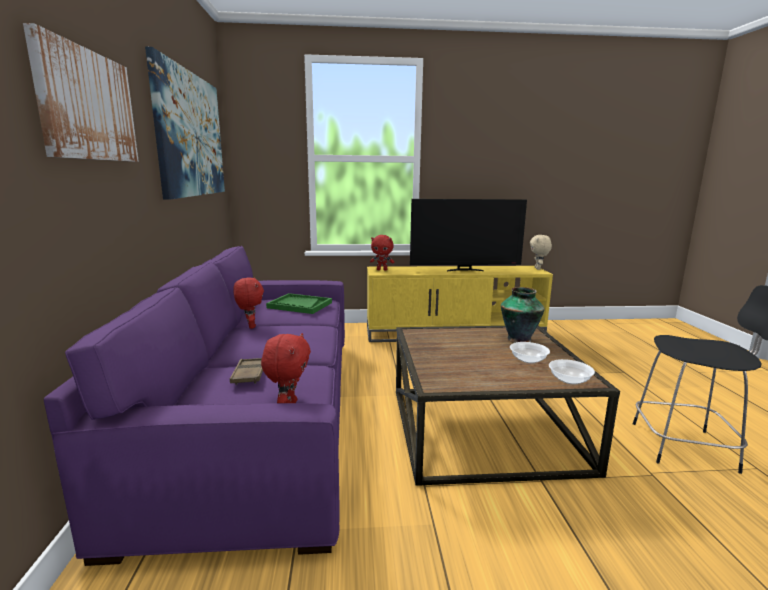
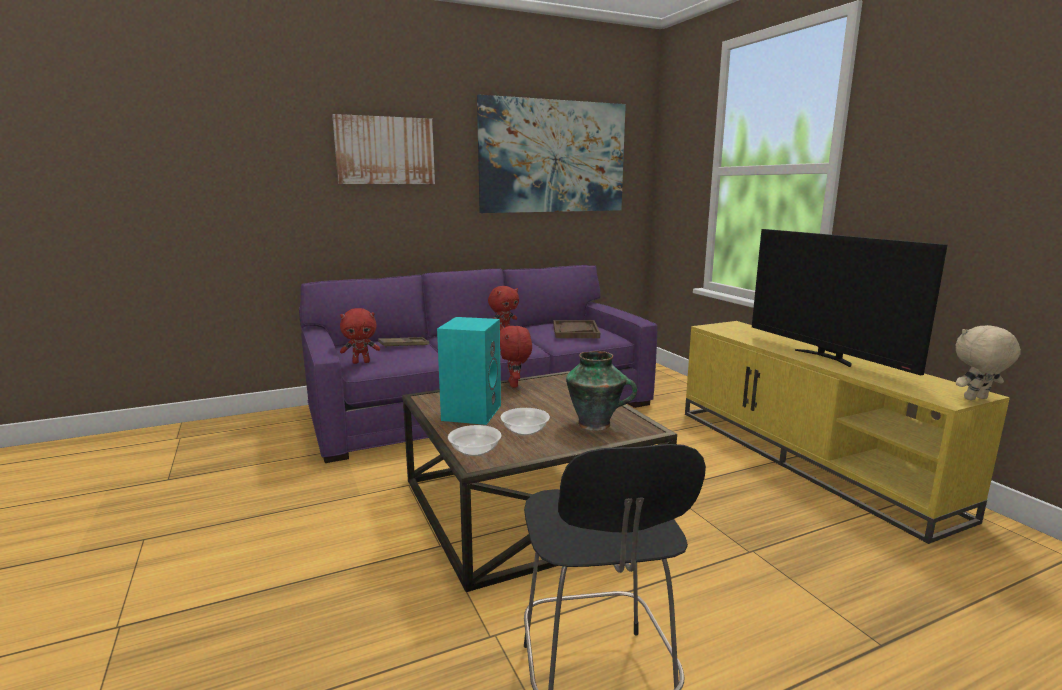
camera: 70 degrees right, 0 degrees up
(299, 305) = (575, 331): green tray -> brown tray
(382, 269) = (731, 327): red plush toy -> red plush toy (514, 385)
(481, 372) = (471, 412): none -> turquoise speaker

